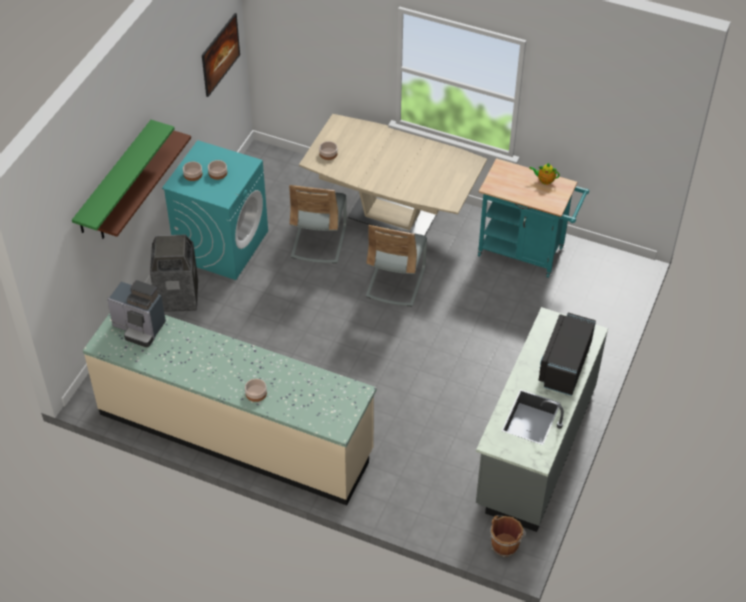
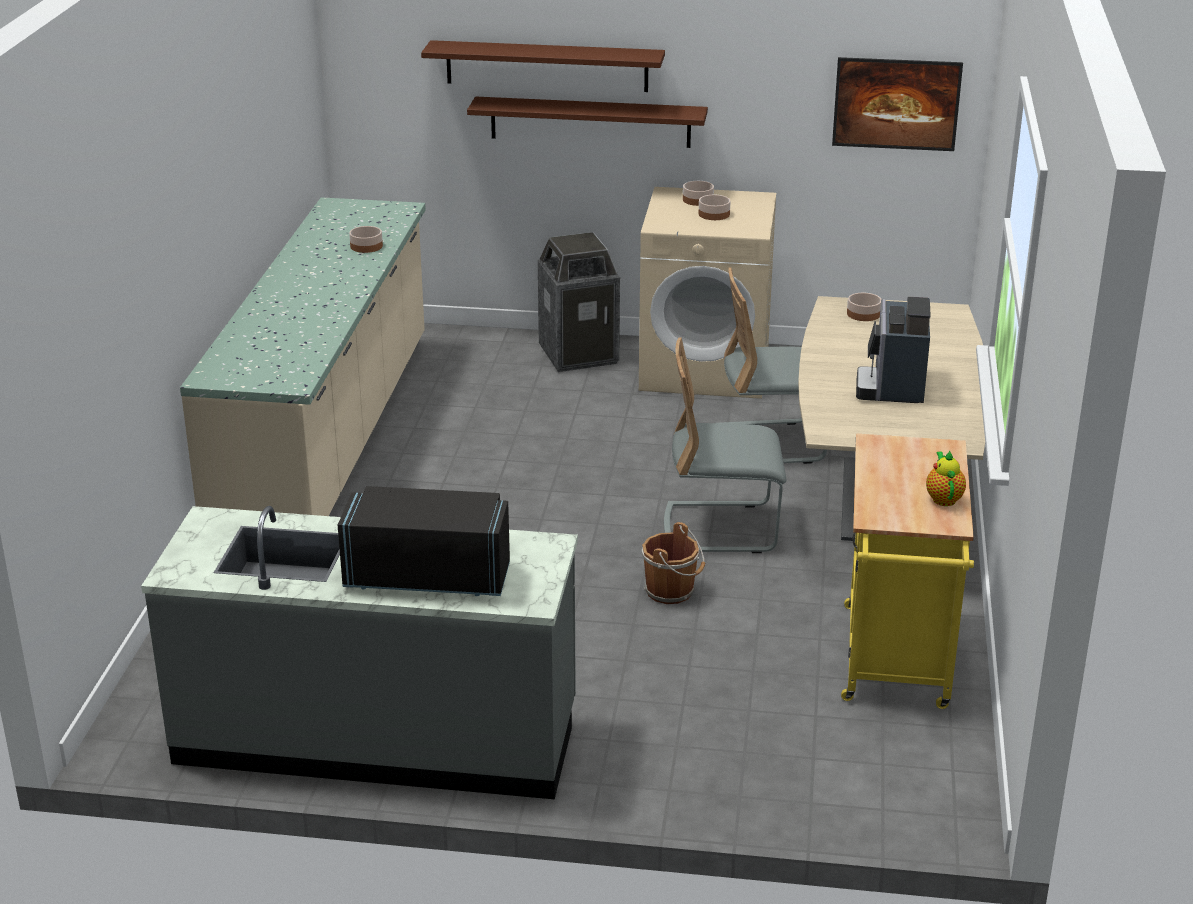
camera: 75 degrees right, 20 degrees down
(114, 178) = (547, 66): green shelf -> brown shelf
(140, 328) = (374, 221): coffee machine -> coffee machine (893, 387)
(222, 245) = (706, 368): turquoise washing machine -> beige washing machine
(256, 393) = (271, 309): bowl -> bowl (367, 246)
(505, 544) = (138, 729): brown bucket -> brown bucket (672, 591)
(526, 253) = (896, 664): turquoise cart -> yellow cart

